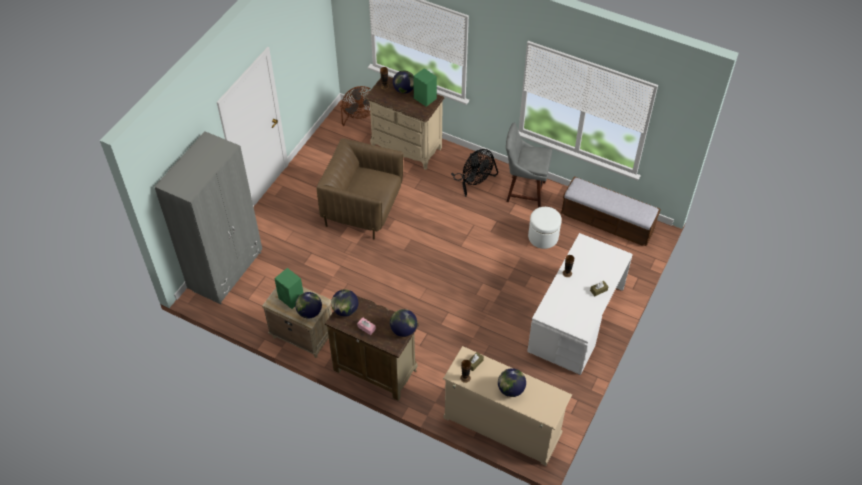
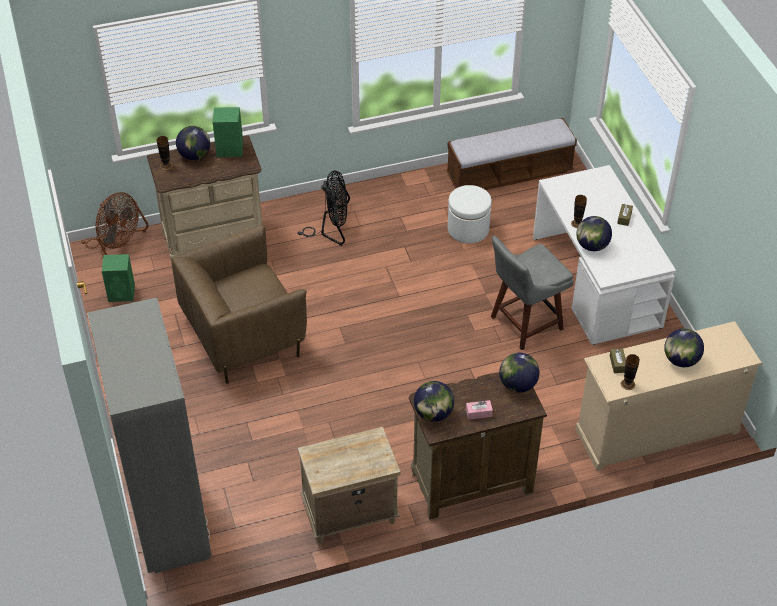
camera: 45 degrees left, 5 degrees down
(291, 298) = (337, 460): green speaker -> green speaker (122, 293)
(309, 312) = (375, 458): globe -> globe (592, 246)
(524, 191) = (394, 200): grey stool -> grey stool (524, 324)

